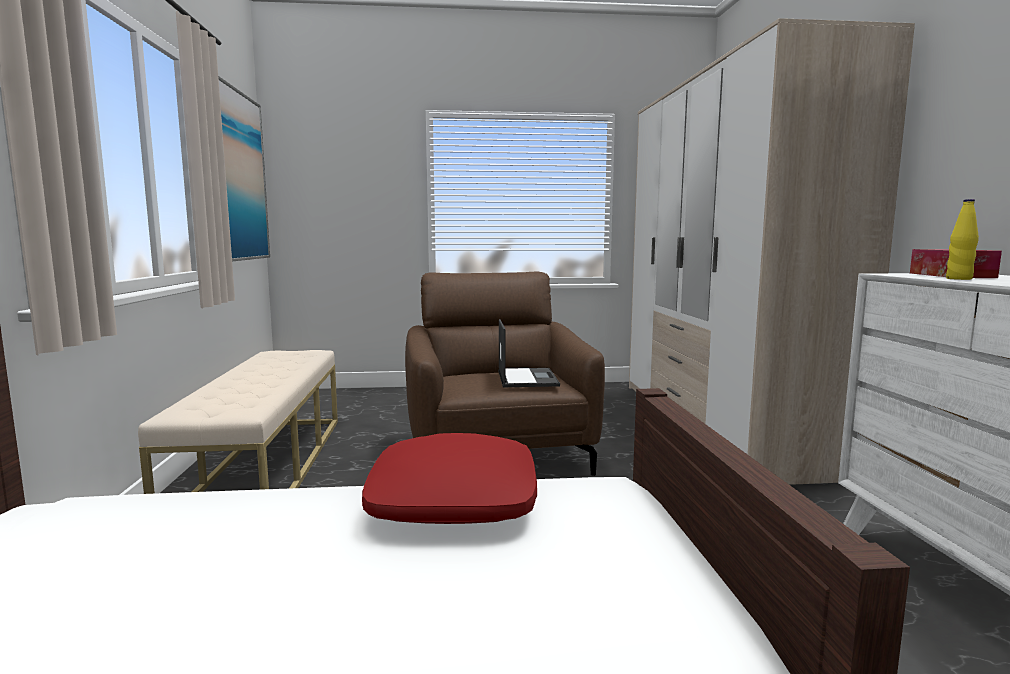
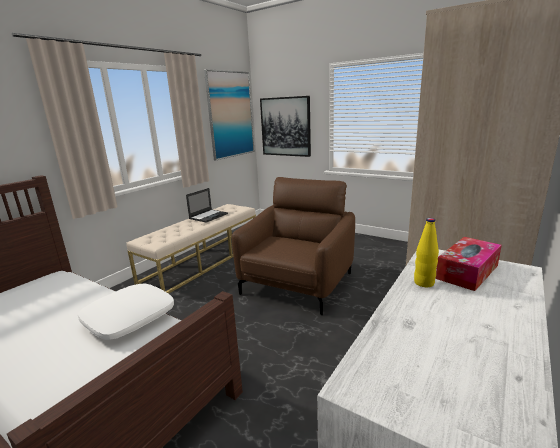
camera: 40 degrees right, 10 degrees up
(339, 210) = (285, 126): none -> picture
(452, 500) = (129, 318): red pillow -> white pillow
(526, 378) = (298, 249): laptop -> laptop (209, 216)

